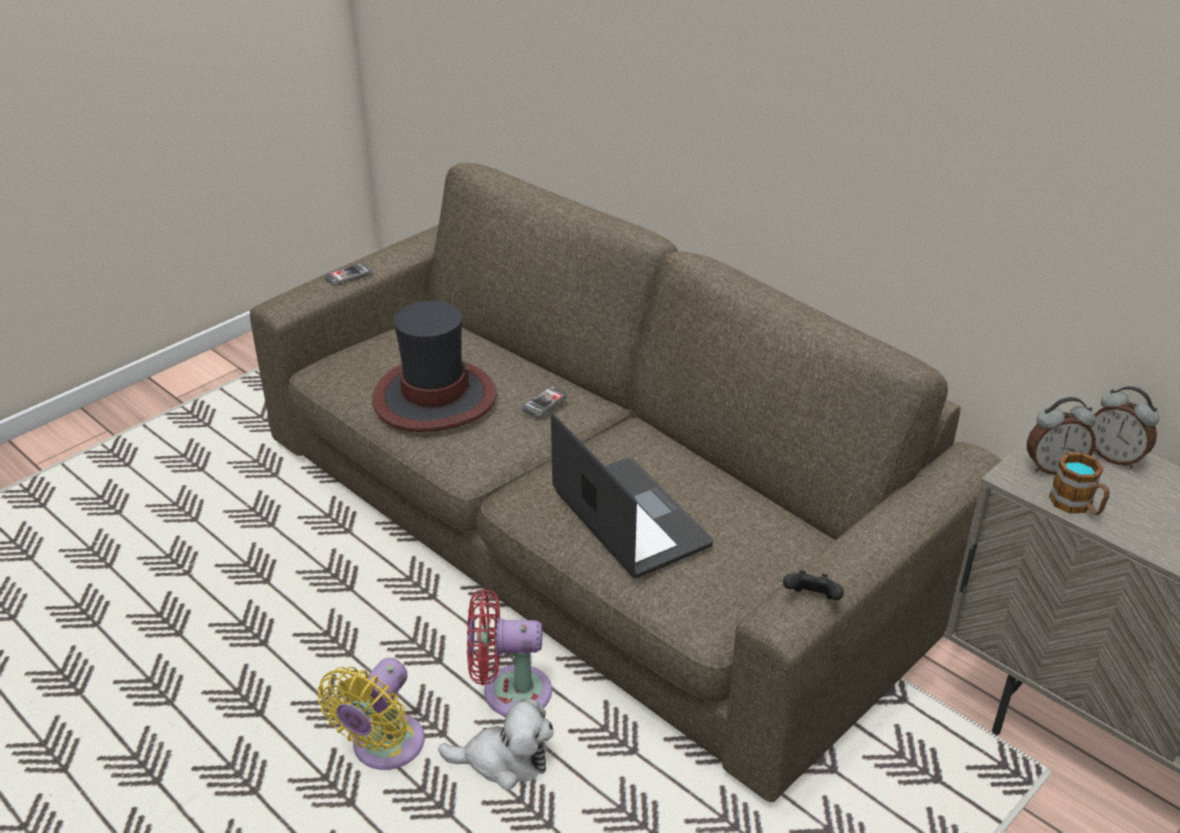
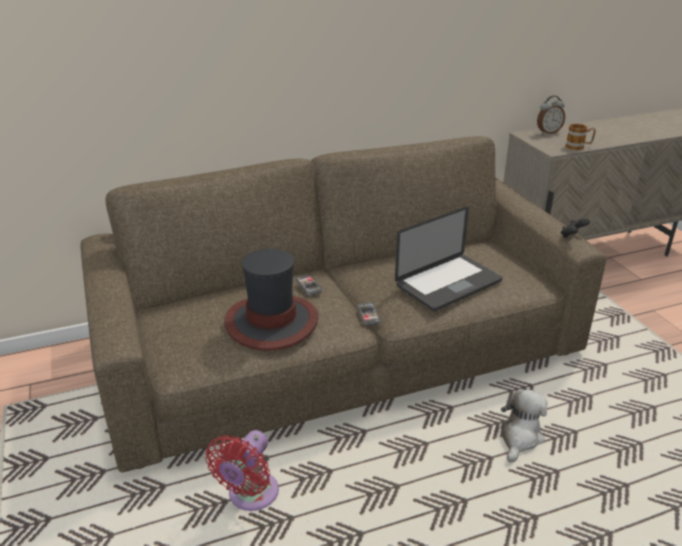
camera: 65 degrees left, 5 degrees down
(349, 275) = (114, 305): phone -> phone (368, 315)
(384, 749) = (491, 490): yellow fan -> none
(509, 692) = (465, 420): red fan -> red fan (250, 496)
(630, 519) = (448, 283): laptop -> laptop turned 150 degrees clockwise
(1053, 467) = (550, 143): alarm clock -> none

